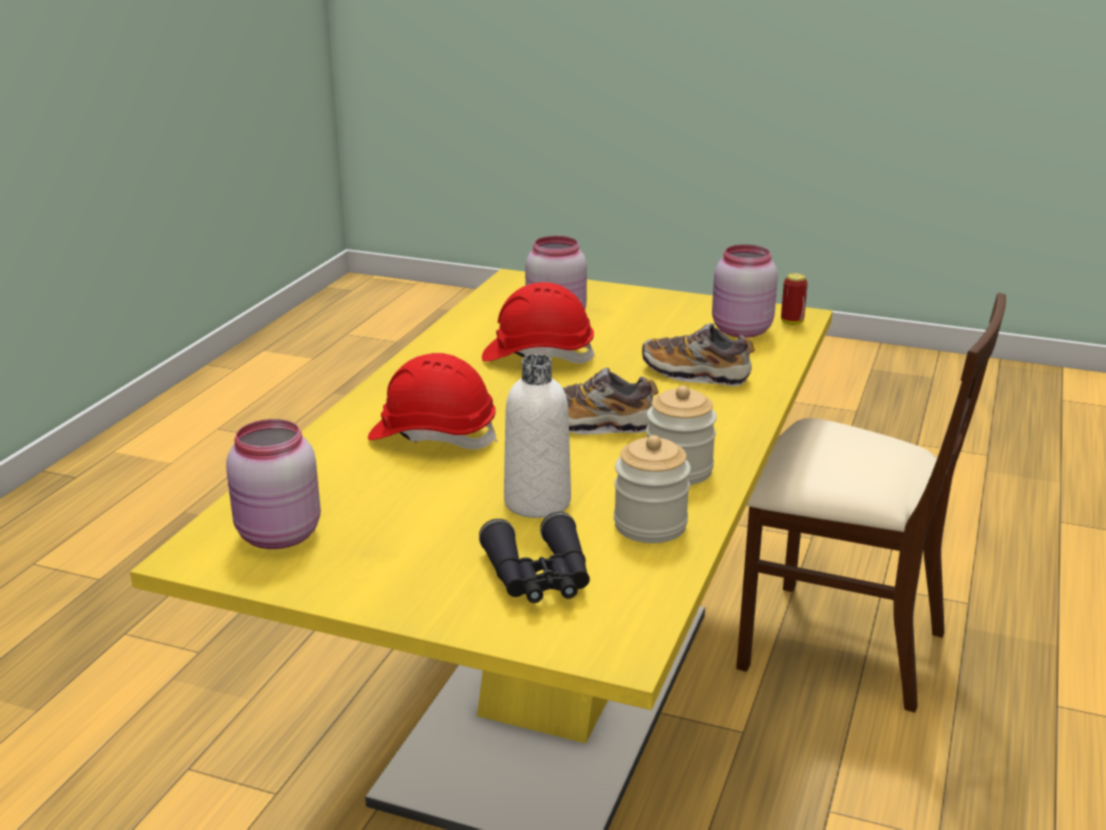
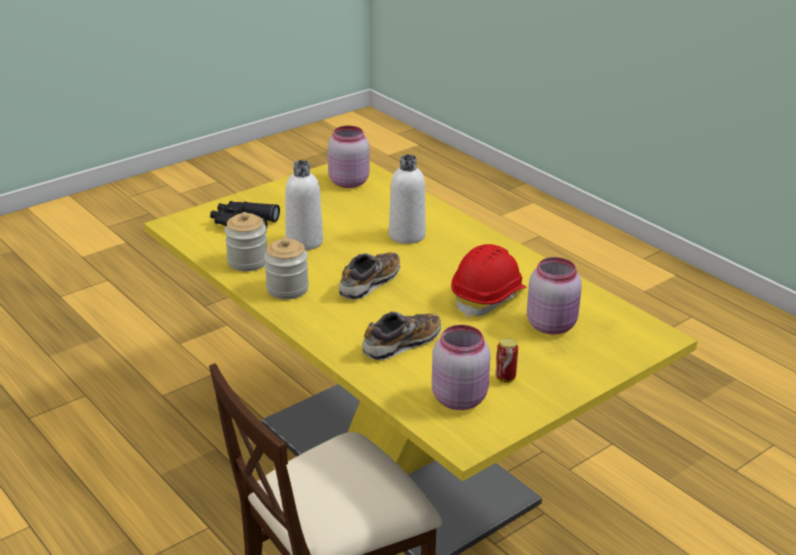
camera: 120 degrees right, 5 degrees up
(433, 436) = (407, 235): red hard hat -> white bottle
(792, 322) = (453, 432): can -> can (505, 379)

